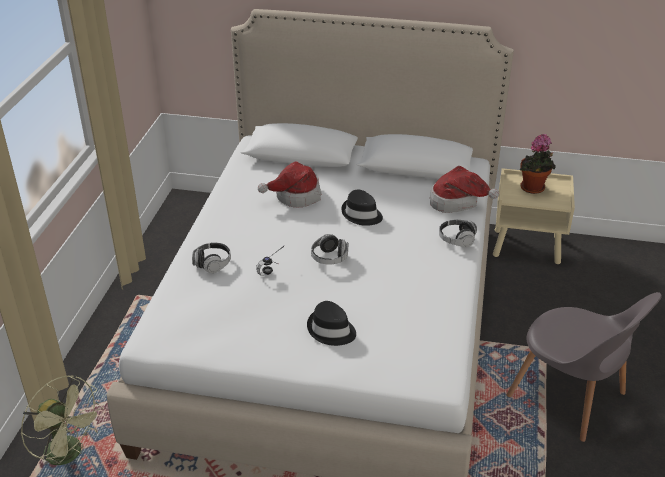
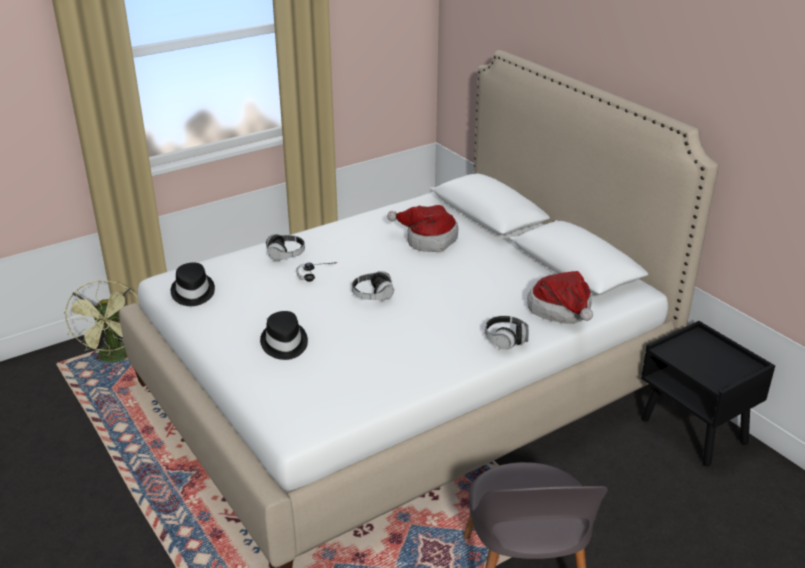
camera: 45 degrees right, 5 degrees down
(361, 215) = (456, 279): black hat -> black hat (192, 292)
(527, 246) = (694, 431): beige nightstand -> black nightstand
(533, 189) = (706, 356): potted plant -> none

